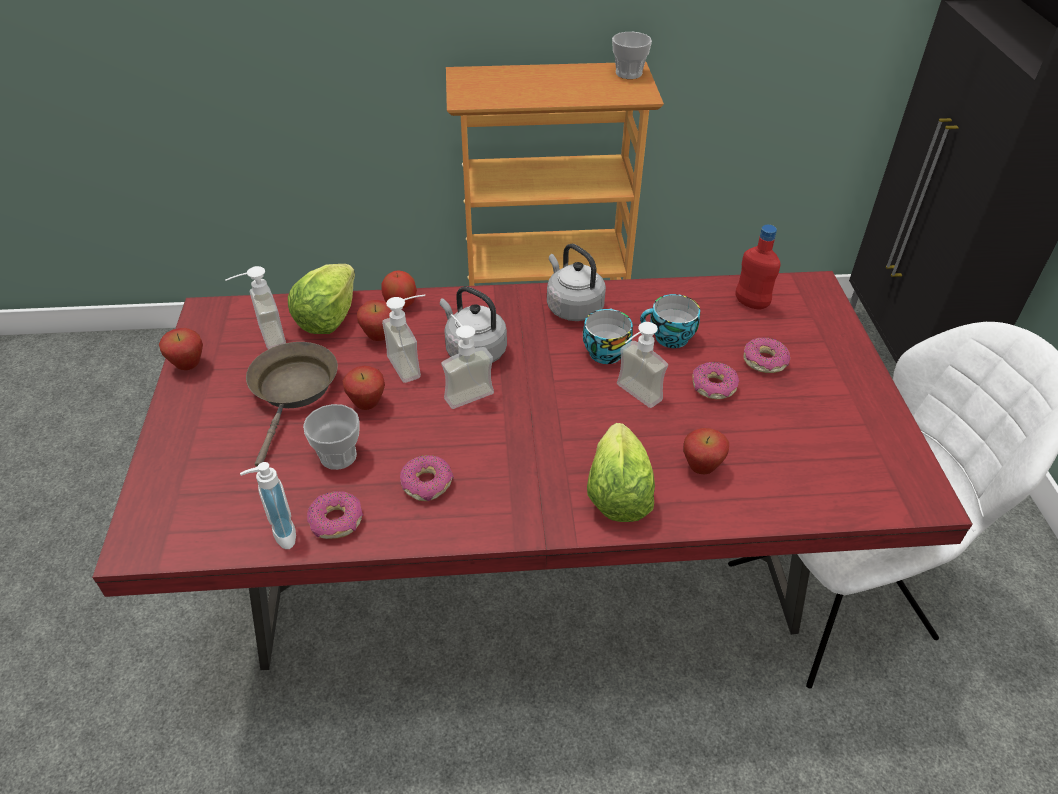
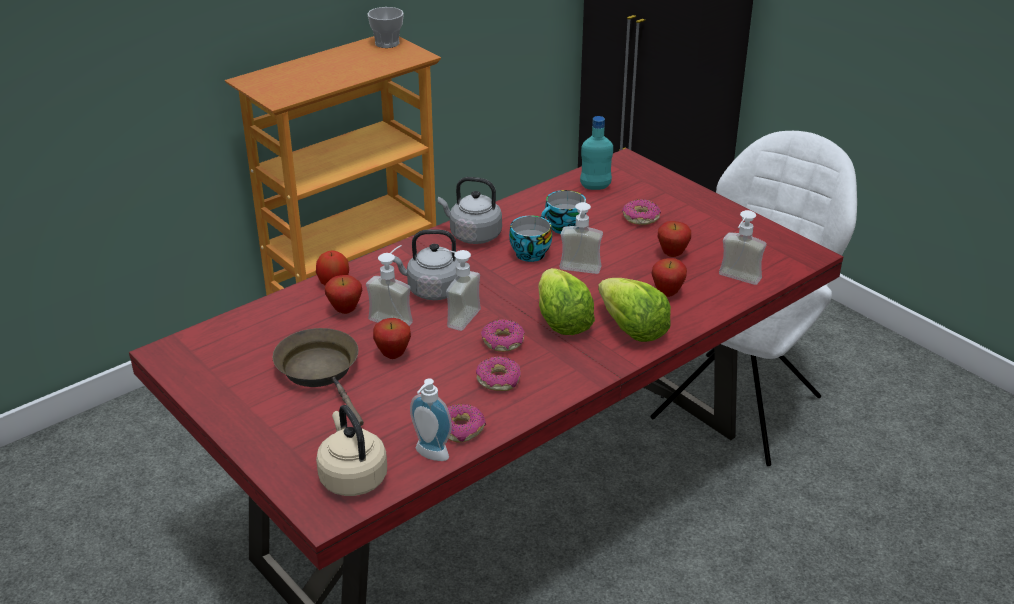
camera: 35 degrees left, 10 degrees down
(188, 366) = (204, 394): apple -> apple (672, 254)
(197, 518) = (352, 477): none -> beige kettle
(263, 338) = (244, 350): soap dispenser -> soap dispenser (736, 280)
(328, 317) = (283, 315): lettuce -> lettuce (561, 321)
(338, 456) = (412, 394): cup -> none
(713, 387) = (624, 245): donut -> donut (502, 342)
(751, 304) = (595, 187): red bottle -> turquoise bottle

